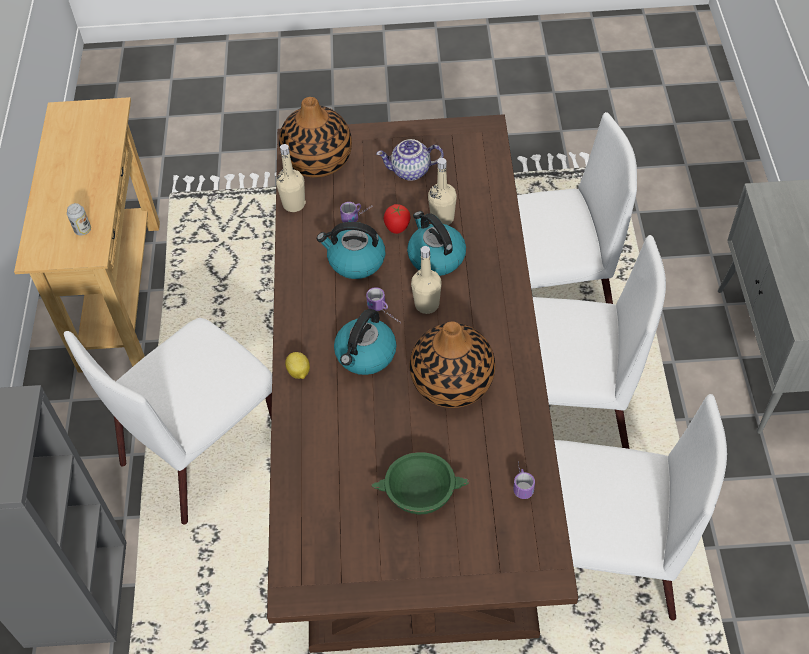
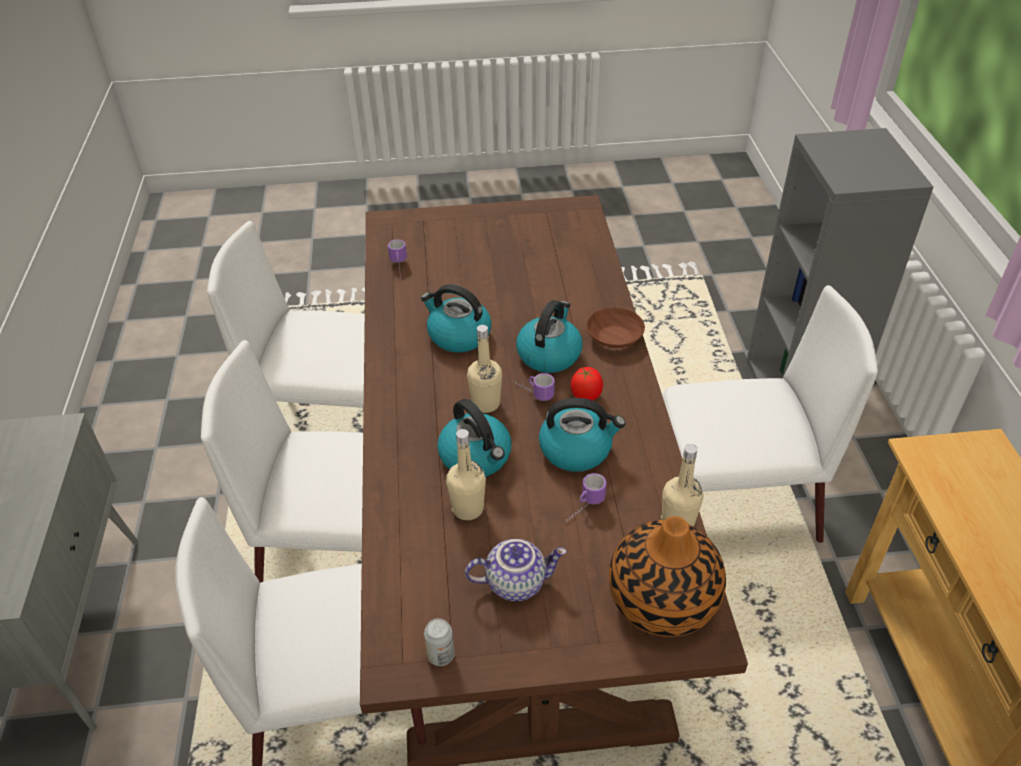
camera: 175 degrees right, 10 degrees down
(83, 230) = (952, 482): can -> can (441, 655)
(204, 448) = (734, 505): white chair -> white chair turned 45 degrees clockwise
(299, 372) = (616, 337): lemon -> brown bowl
(397, 227) = (528, 494): tomato -> tomato (586, 395)
(419, 493) = (487, 259): green bowl -> none
(452, 381) = (458, 335): vase -> kettle

